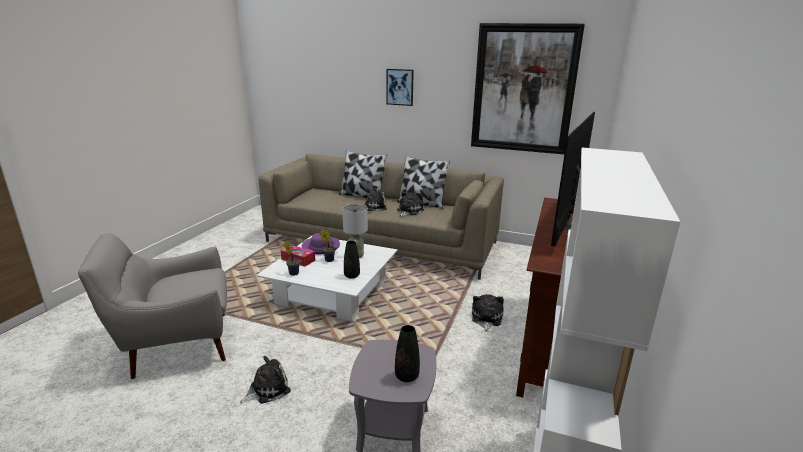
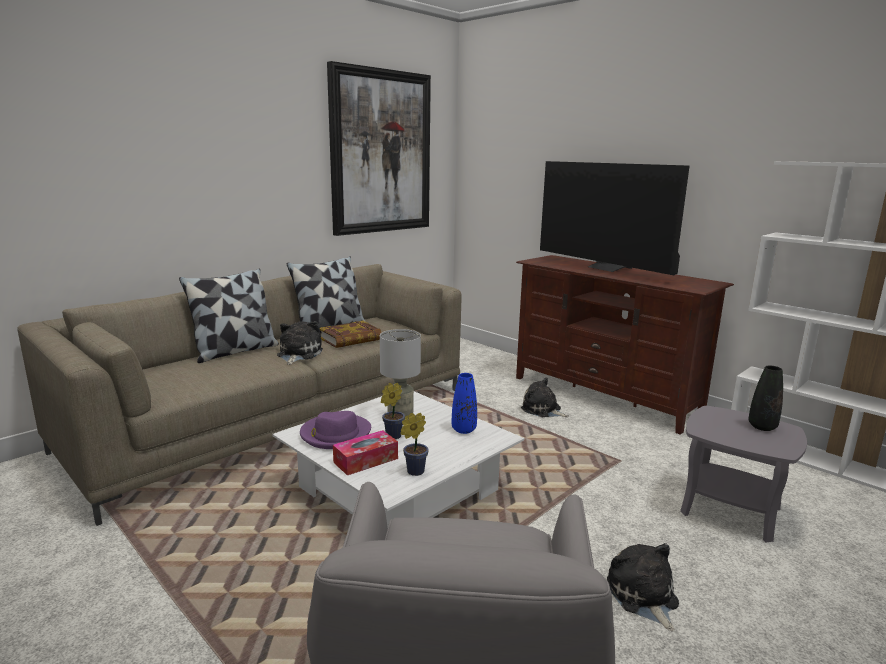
camera: 65 degrees left, 5 degrees down
(352, 276) = (464, 430): black vase -> blue vase
(400, 87) = (220, 156): picture -> none
(409, 211) = (350, 339): plush toy -> book

